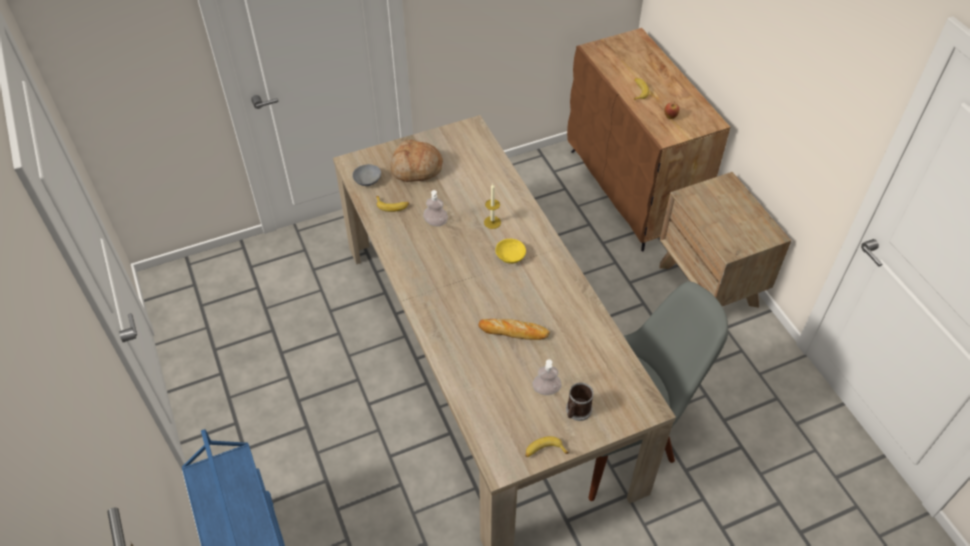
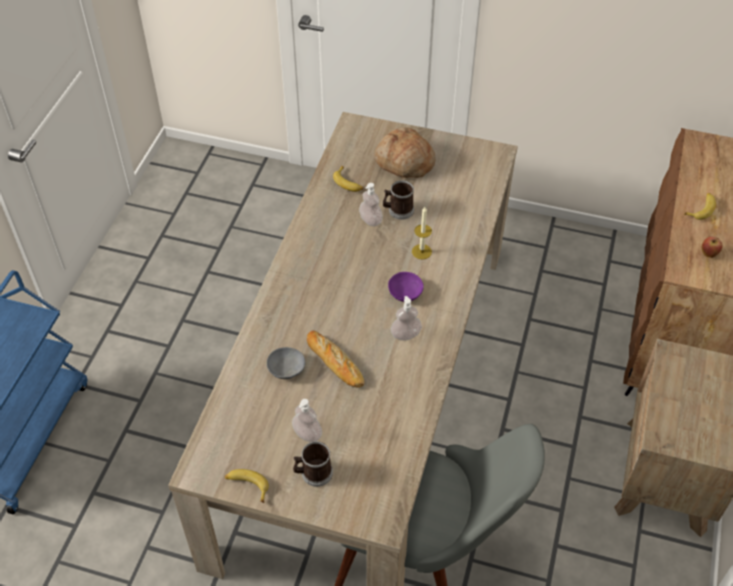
camera: 40 degrees right, 0 degrees up
(367, 179) = (352, 147): grey bowl -> grey bowl (287, 368)
(447, 204) = (398, 210): none -> mug
(509, 256) = (404, 292): yellow bowl -> purple bowl
(539, 283) = (405, 334): none -> soap dispenser

